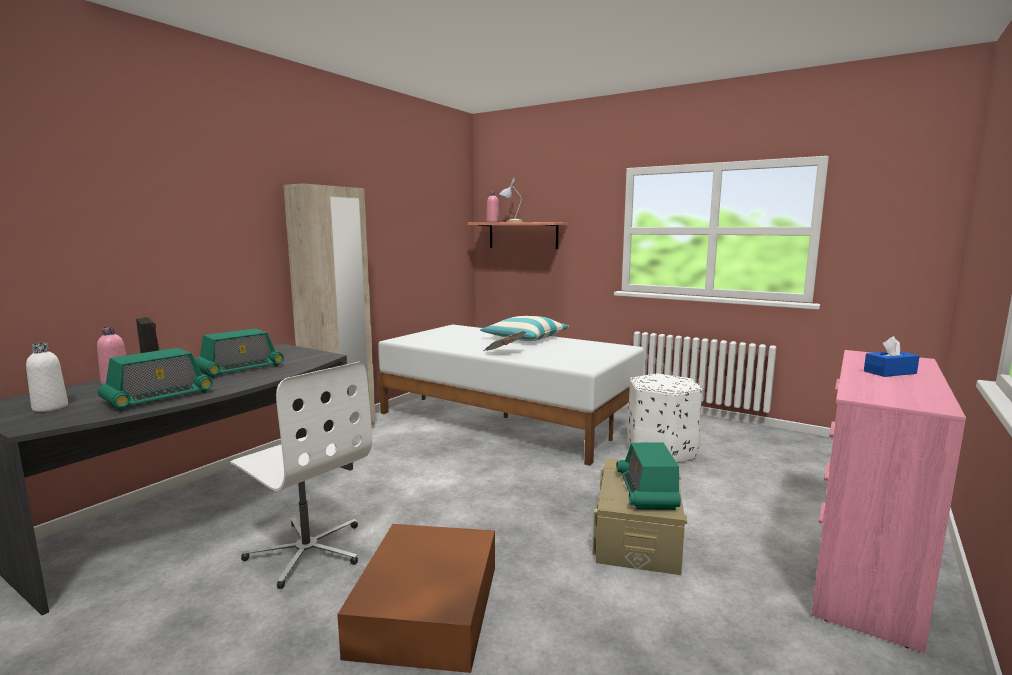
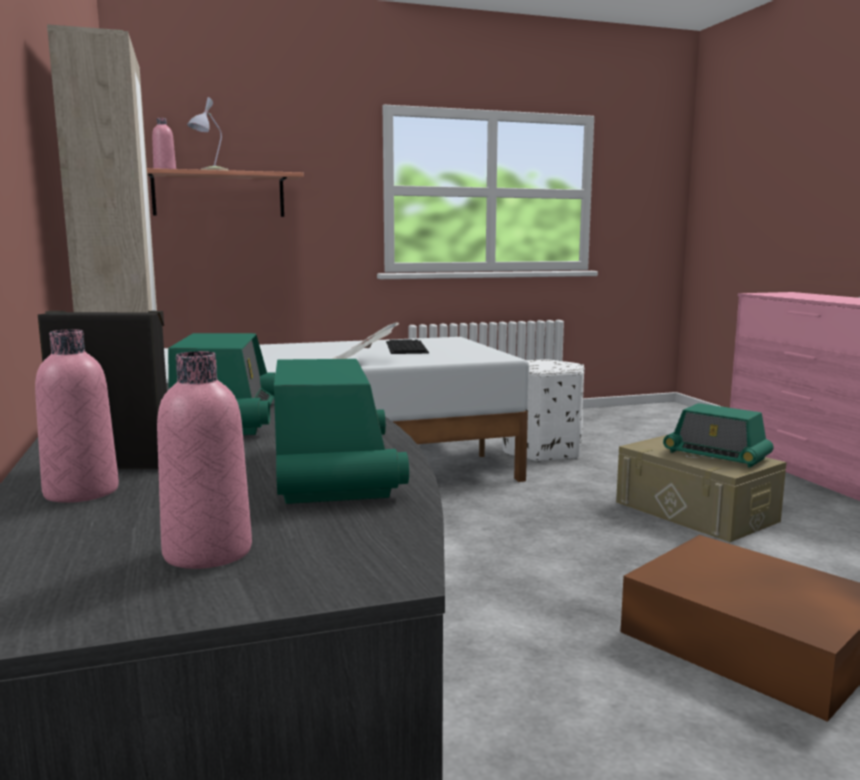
camera: 50 degrees left, 0 degrees up
(50, 407) = (208, 552): white bottle -> pink bottle
(307, 550) = (523, 684): white office chair -> none
(525, 338) = (315, 347): pillow -> none
(568, 348) = (406, 347): none -> keyboard
(889, 372) = (826, 297): blue tissue box -> none

